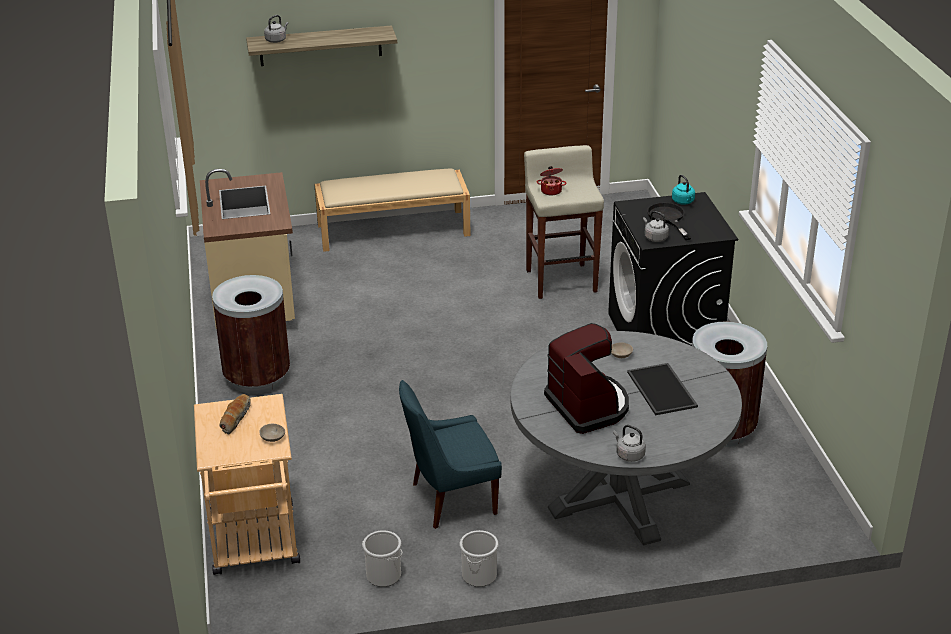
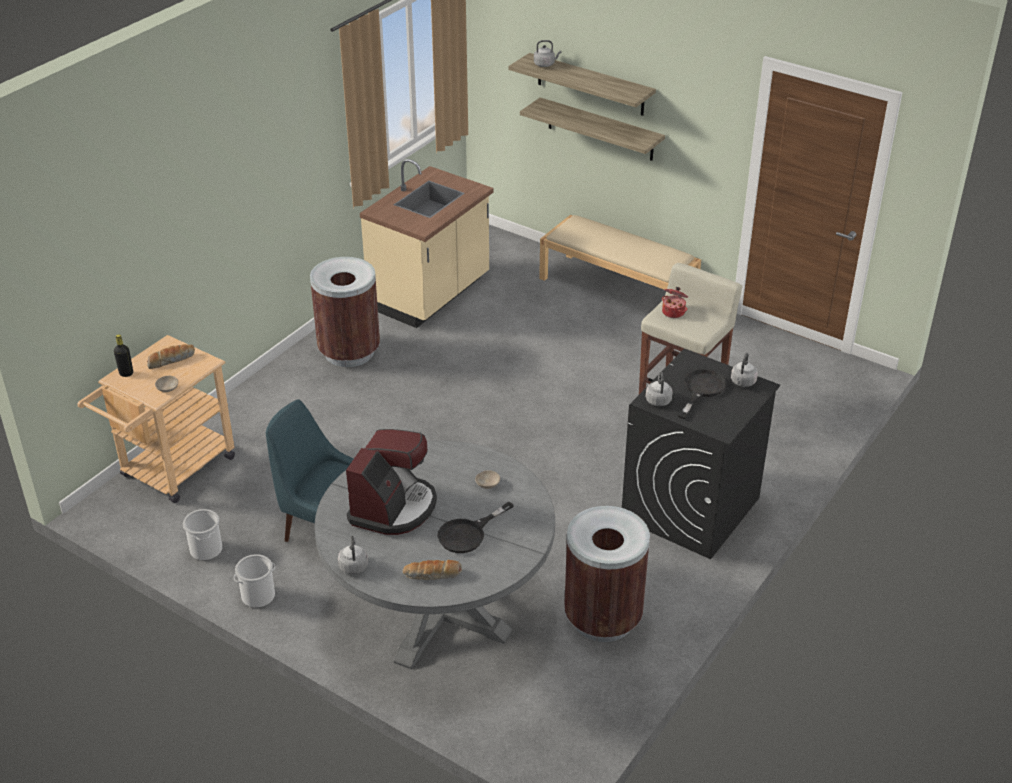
camera: 45 degrees right, 5 degrees up
(213, 449) = (126, 373): none -> black bottle
(337, 86) = (600, 129): none -> shelf
(663, 389) = (468, 533): tray -> black frying pan
(683, 202) = (742, 382): turquoise kettle -> grey kettle
(687, 426) = (432, 575): none -> bread

